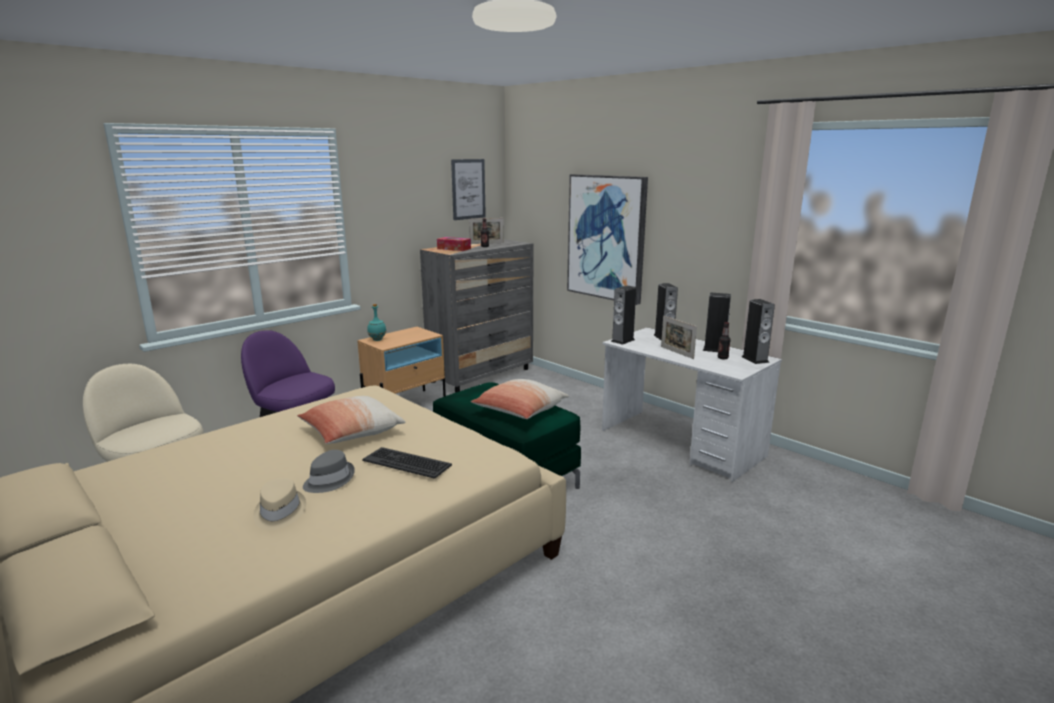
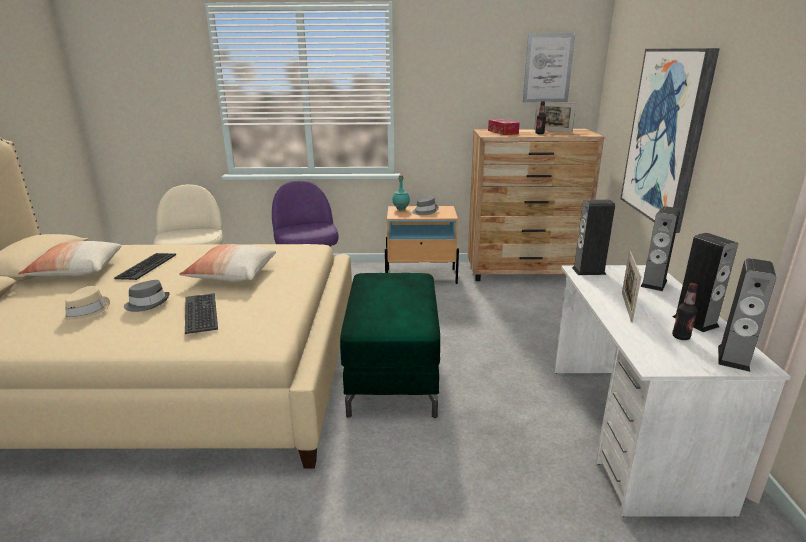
camera: 45 degrees right, 5 degrees up
(228, 460) = (146, 266): none -> keyboard
(402, 336) = (424, 211): none -> grey hat
(482, 375) = (523, 272): grey dresser -> brown dresser
(520, 411) = (387, 309): pillow -> pillow (77, 271)

